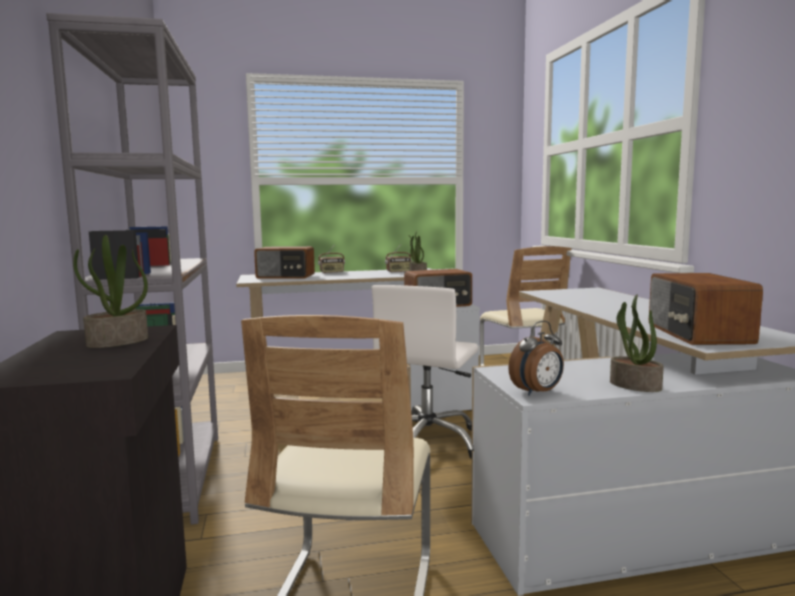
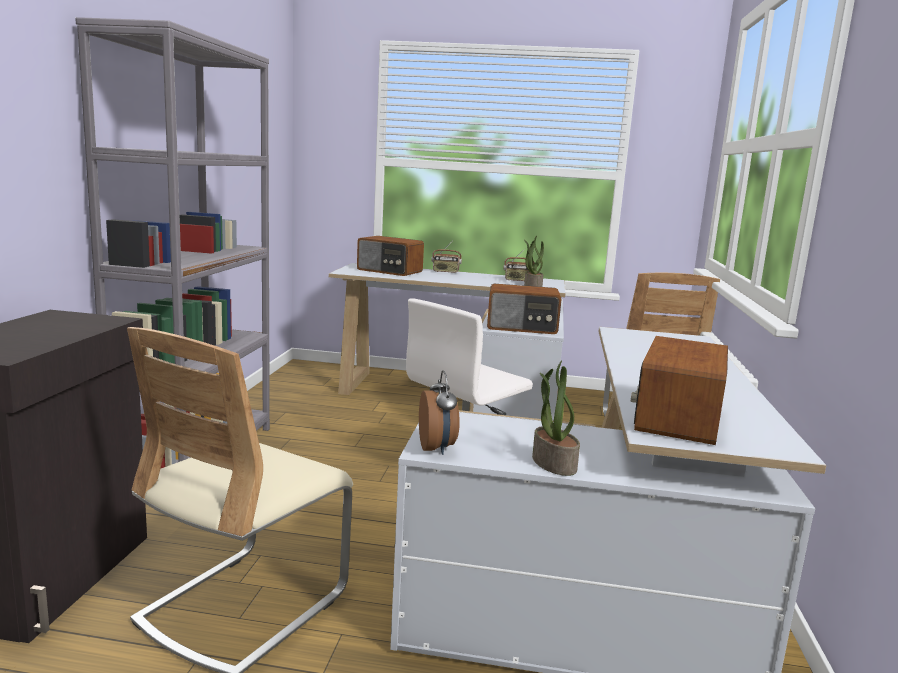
camera: 20 degrees right, 5 degrees up
(117, 342) = (65, 329): potted plant -> none
(538, 392) = (437, 448): alarm clock -> alarm clock turned 90 degrees counterclockwise

